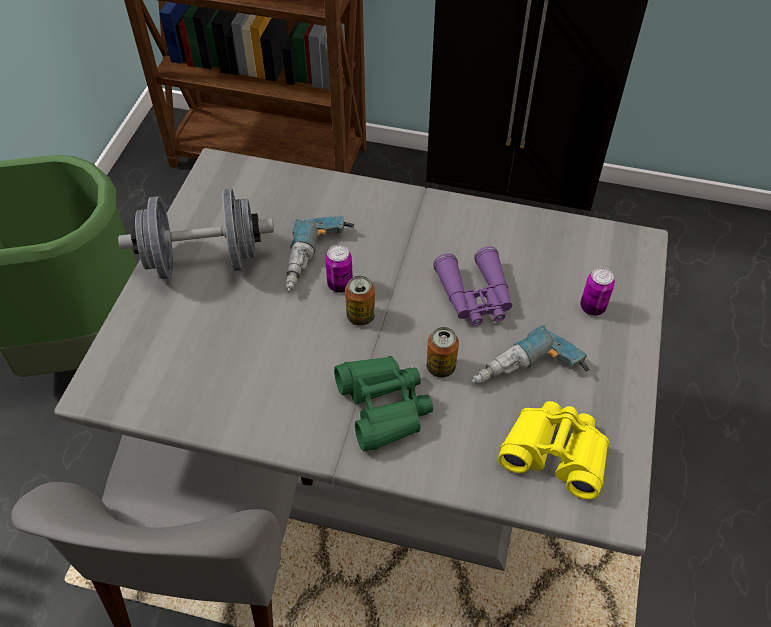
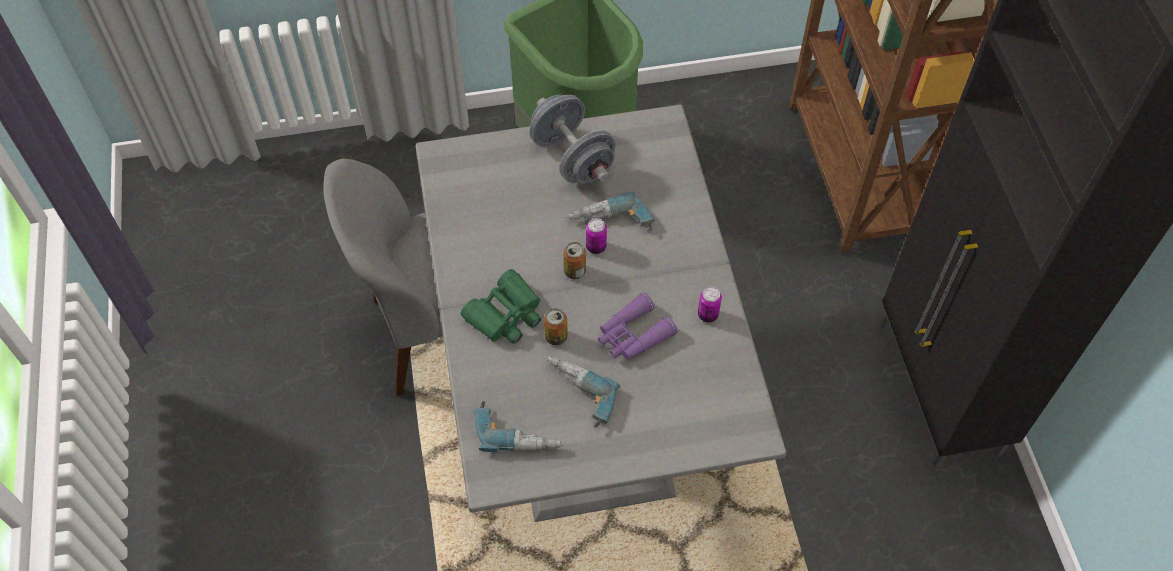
camera: 65 degrees right, 5 degrees up
(555, 453) = (518, 431): yellow binoculars -> power drill
(592, 307) = (665, 418): can -> can (708, 315)

